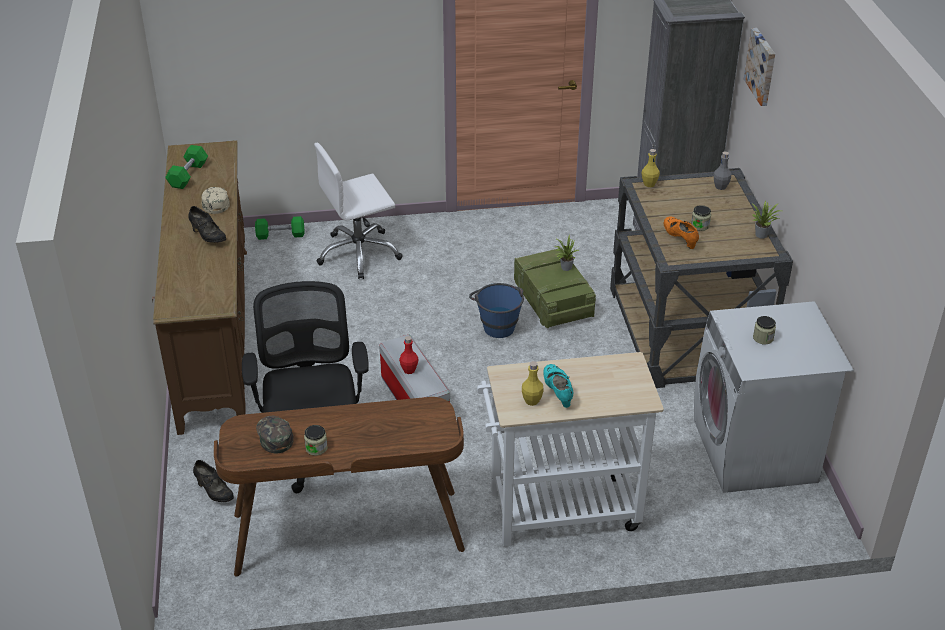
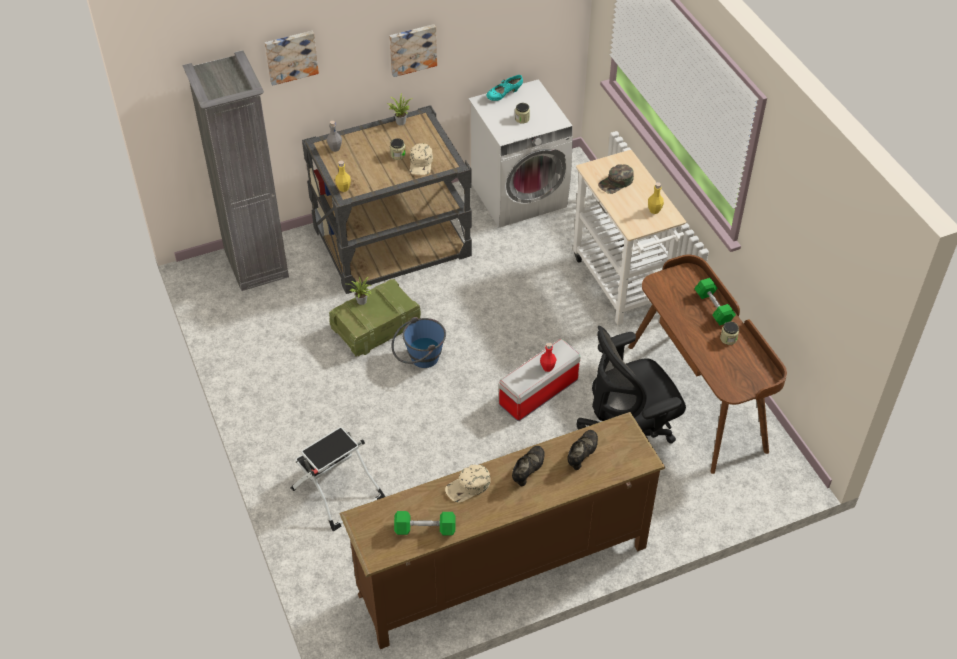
camera: 105 degrees left, 10 degrees up
(214, 492) = (696, 495): black shoe -> black shoe (582, 455)
(274, 436) = (728, 367): green cap -> green cap (616, 182)
(280, 235) = (320, 571): green dumbbell -> green dumbbell (713, 307)
(359, 254) = (338, 490): white office chair -> step ladder
(558, 392) = (639, 199): turquoise shoe -> turquoise shoe (504, 95)
(680, 239) = (421, 163): orange shoe -> beige cap
(808, 173) = (412, 49): none -> picture

